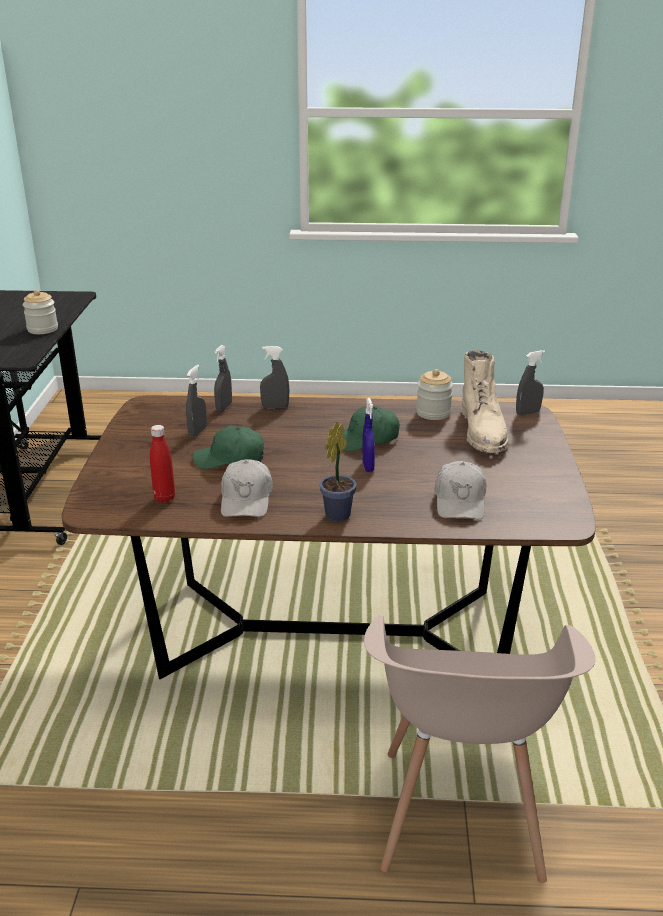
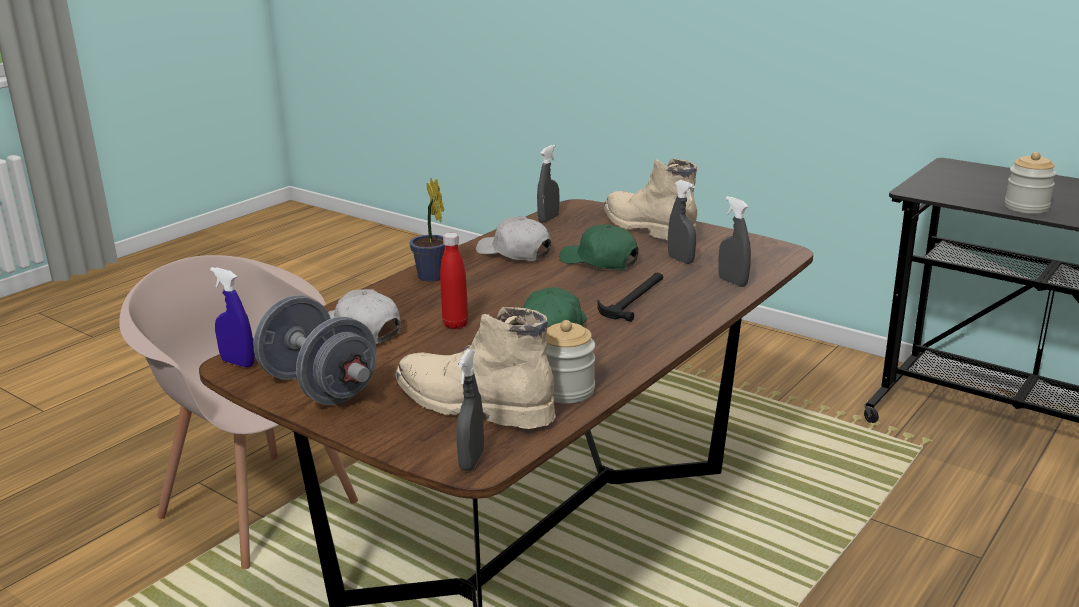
camera: 125 degrees right, 5 degrees down
(127, 464) = (645, 226): none -> beige boot
(164, 498) = (562, 228): red bottle -> red bottle (455, 324)
(230, 459) = (599, 261): green cap -> green cap turned 90 degrees counterclockwise
(275, 407) = (702, 306): grey spray bottle -> grey spray bottle (548, 219)
(287, 429) = (634, 298): none -> hammer
(368, 466) = (492, 312): blue spray bottle -> blue spray bottle (238, 363)
(539, 479) = (319, 387): none -> grey dumbbell

